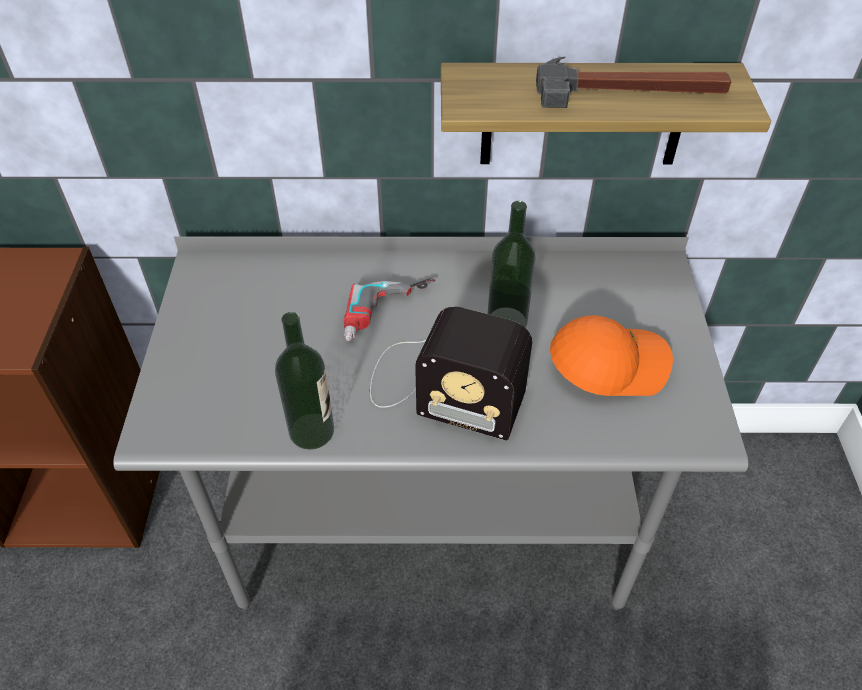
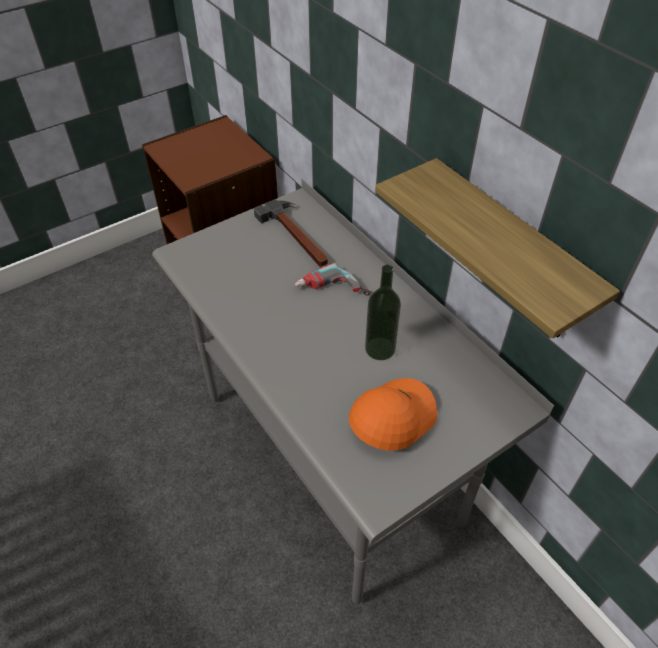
camera: 55 degrees right, 0 degrees up
(312, 431) = (224, 308): bottle -> none
(440, 387) = (299, 344): radio -> none
(608, 364) = (391, 417): orange cap -> orange cap turned 90 degrees counterclockwise
(630, 89) = (506, 246): hammer -> hammer (296, 236)

